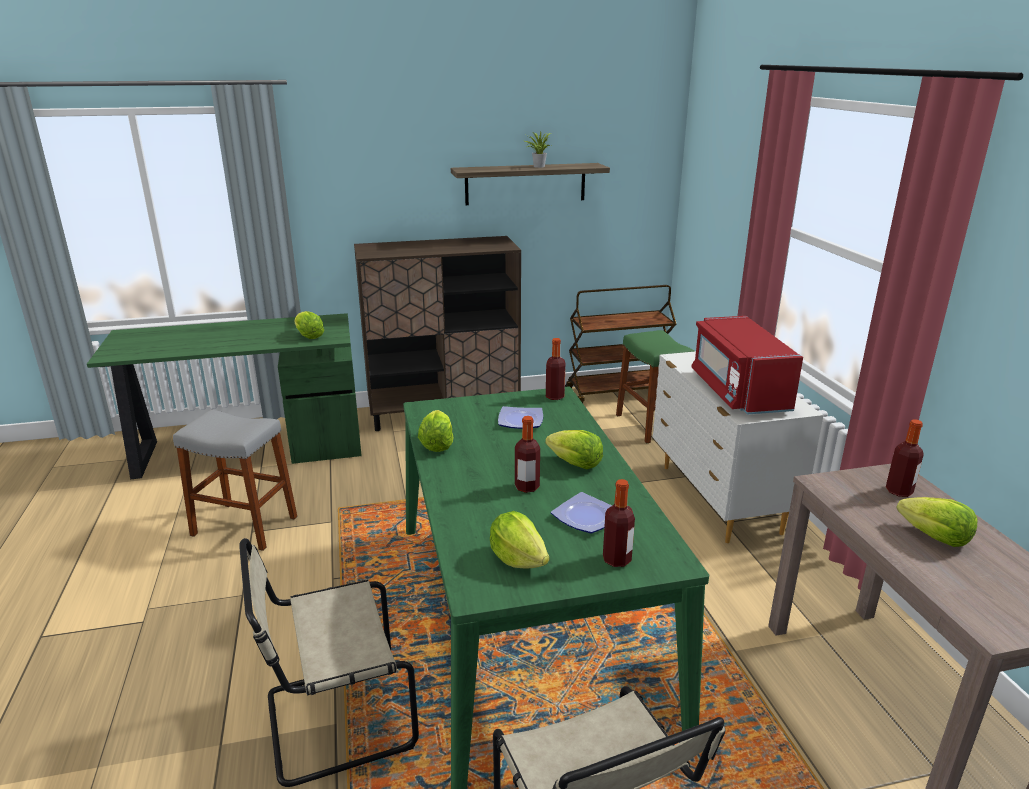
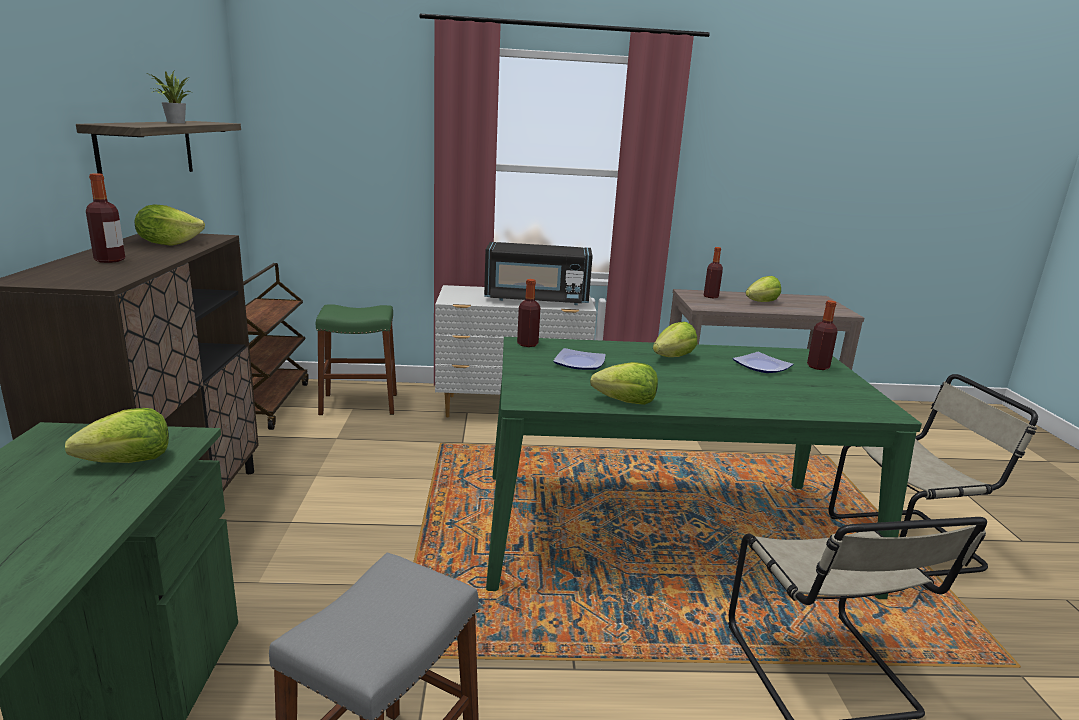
camera: 80 degrees left, 5 degrees down
(518, 559) = (832, 394): lettuce -> lettuce (168, 244)
(527, 487) = (716, 377): bottle -> bottle (110, 260)
(738, 391) = (536, 299): red microwave -> black microwave

